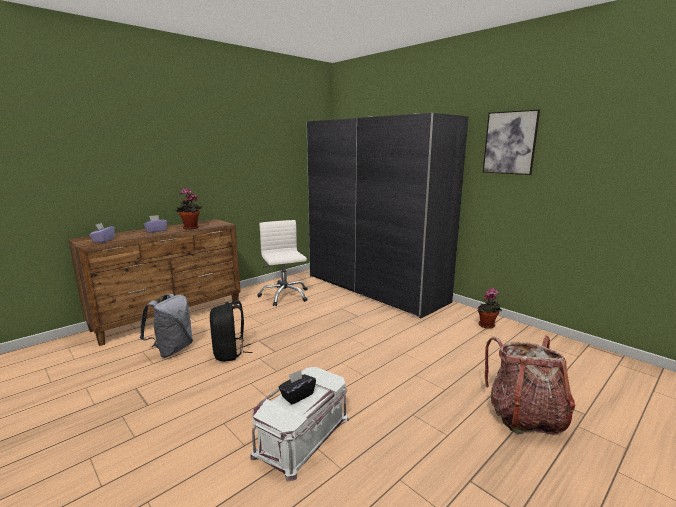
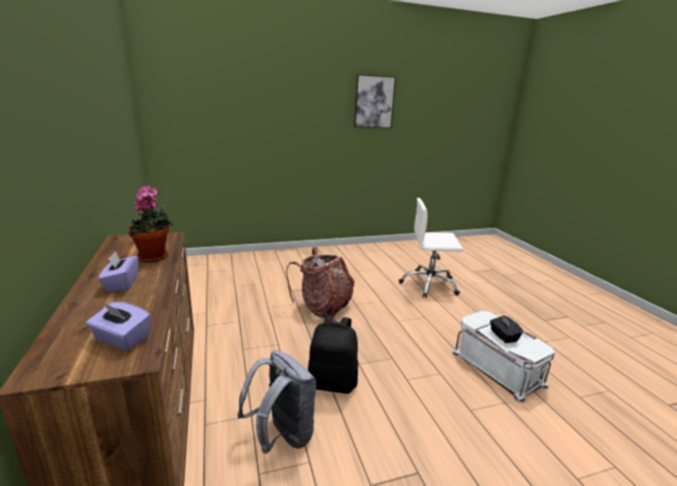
camera: 65 degrees left, 5 degrees up
(284, 296) = (213, 311): white office chair -> white office chair (429, 285)
(374, 288) = (265, 262): grey wardrobe -> none
(487, 326) = (382, 251): potted plant -> none
(524, 416) = (491, 283): backpack -> backpack (323, 307)

